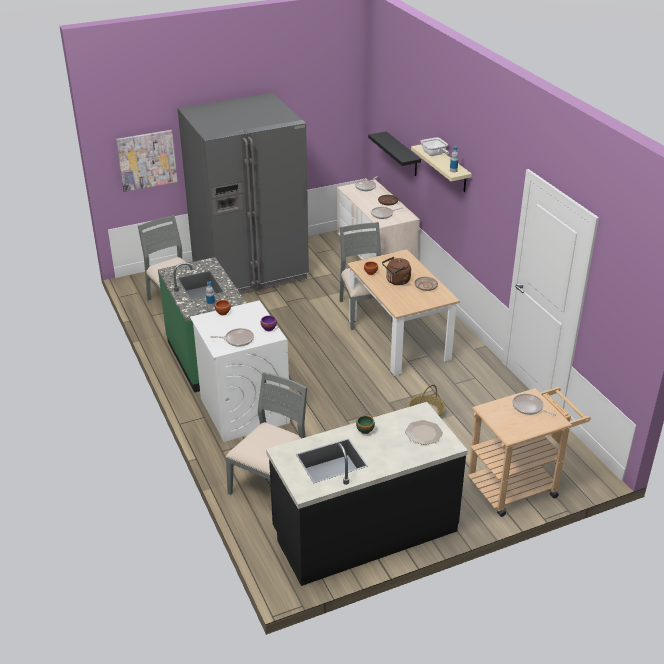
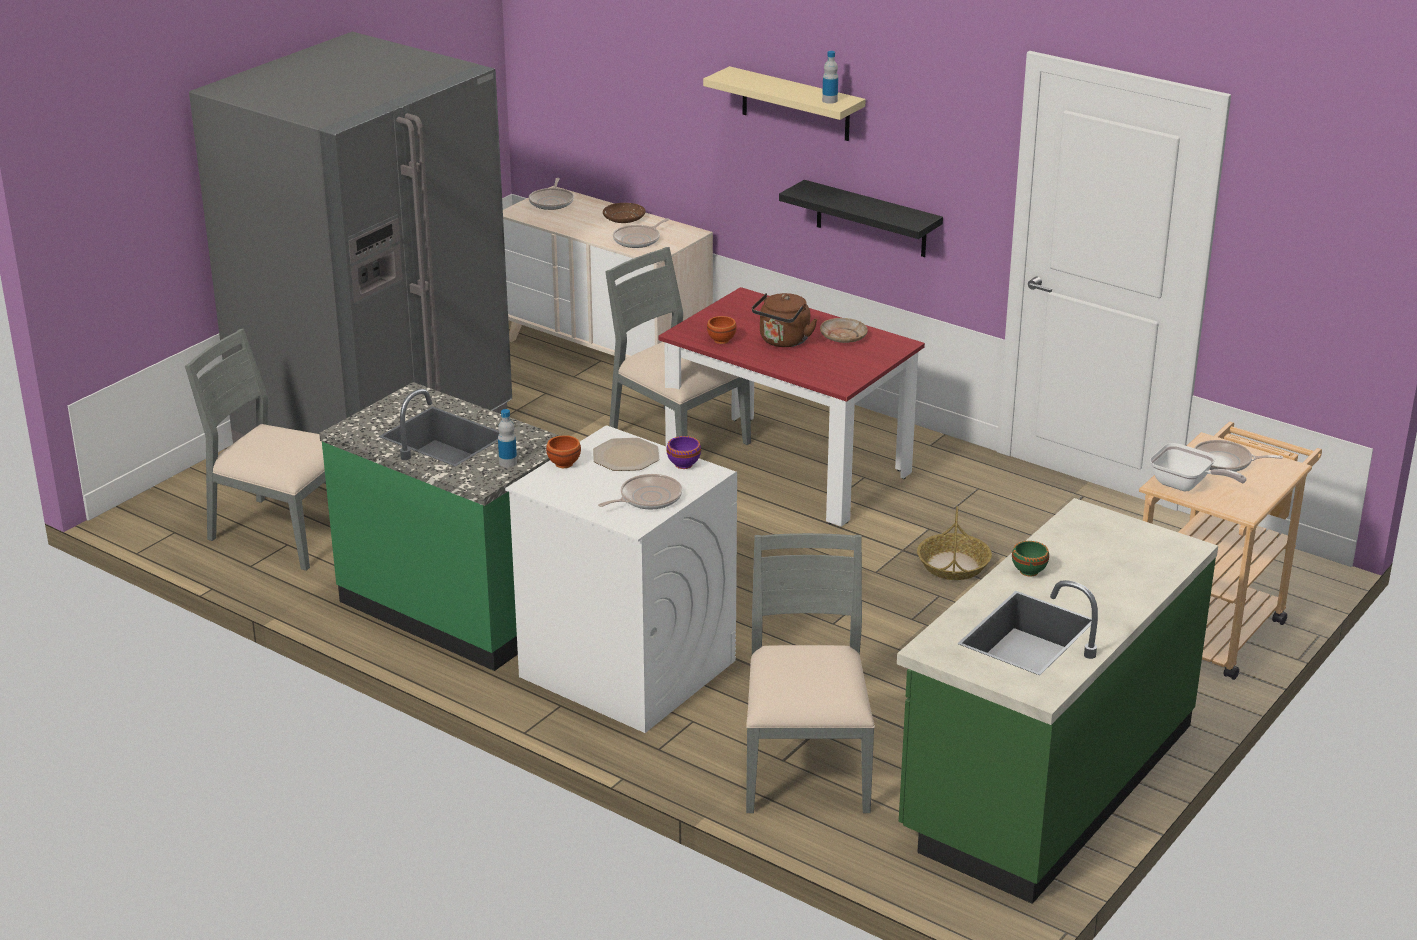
camera: 30 degrees left, 5 degrees down
(147, 160) = (136, 223): picture -> none
(364, 531) = (1046, 781): black counter -> green counter
(398, 341) = (788, 469): beige dining table -> red dining table
(402, 154) = (639, 112): black shelf -> black shelf (871, 219)
(423, 433) = (1125, 544): plate -> plate (626, 457)
(434, 154) = (763, 83): frying pan -> frying pan (1186, 485)

